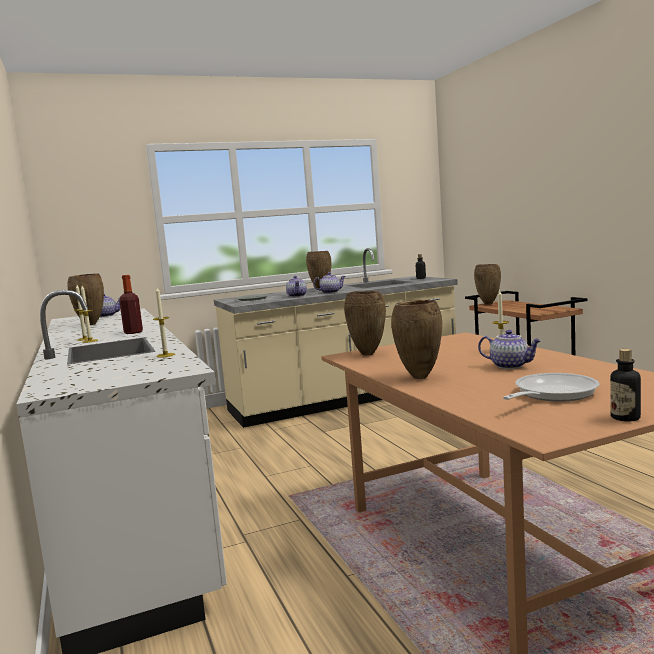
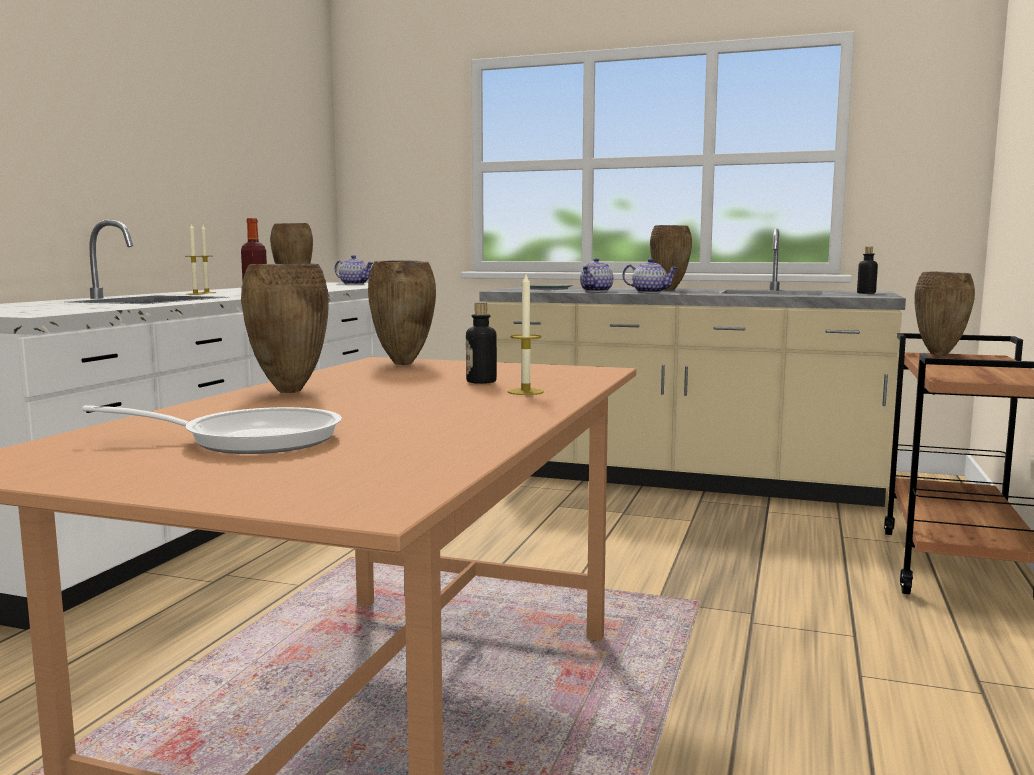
camera: 40 degrees right, 0 degrees up
(165, 355) = (121, 306): candle -> none
(510, 366) = (422, 406): teapot -> none
(625, 418) = (117, 483): bottle -> bottle (481, 381)

